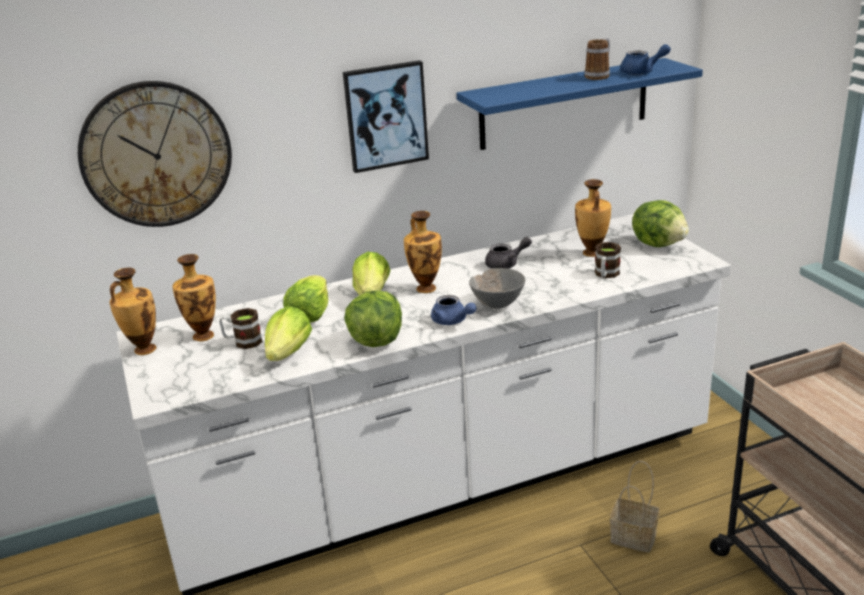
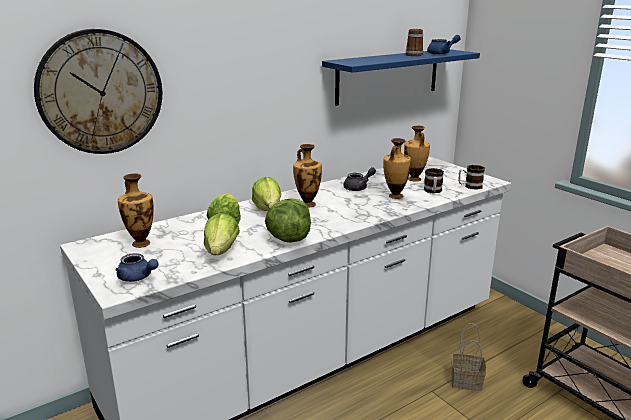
camera: 15 degrees left, 5 degrees down
(143, 350) = (91, 256): vase -> vase (395, 196)
(242, 342) = (177, 246): mug -> mug (469, 186)
(385, 116) = (274, 74): picture -> none
(452, 321) = (340, 224): blue teapot -> blue teapot (137, 278)
(497, 304) = (367, 211): grey bowl -> none
(659, 244) = (456, 173): lettuce -> none

